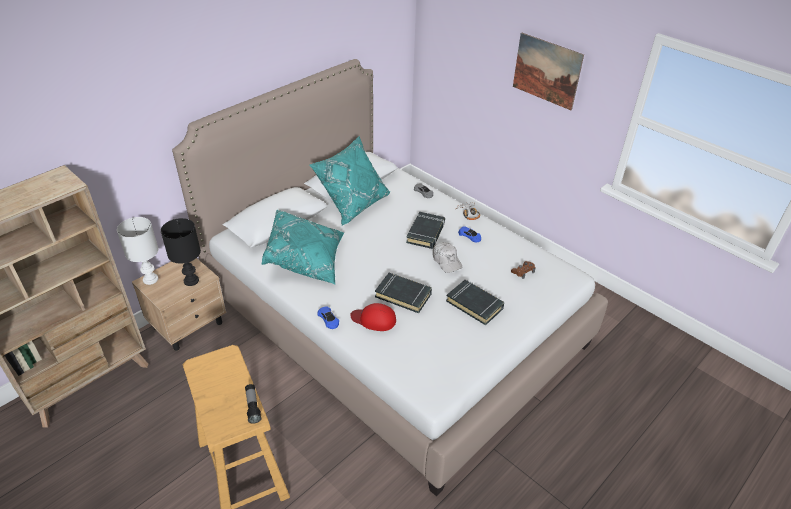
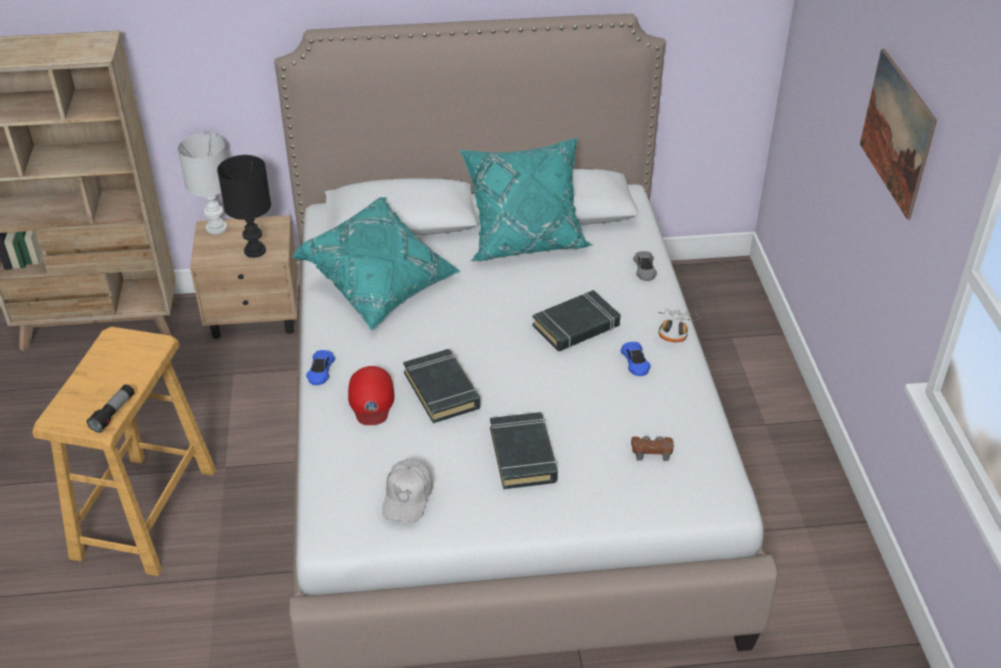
camera: 40 degrees right, 0 degrees up
(374, 319) = (371, 400): red cap -> red cap turned 150 degrees counterclockwise
(446, 261) = (558, 378): white cap -> white cap (408, 497)

